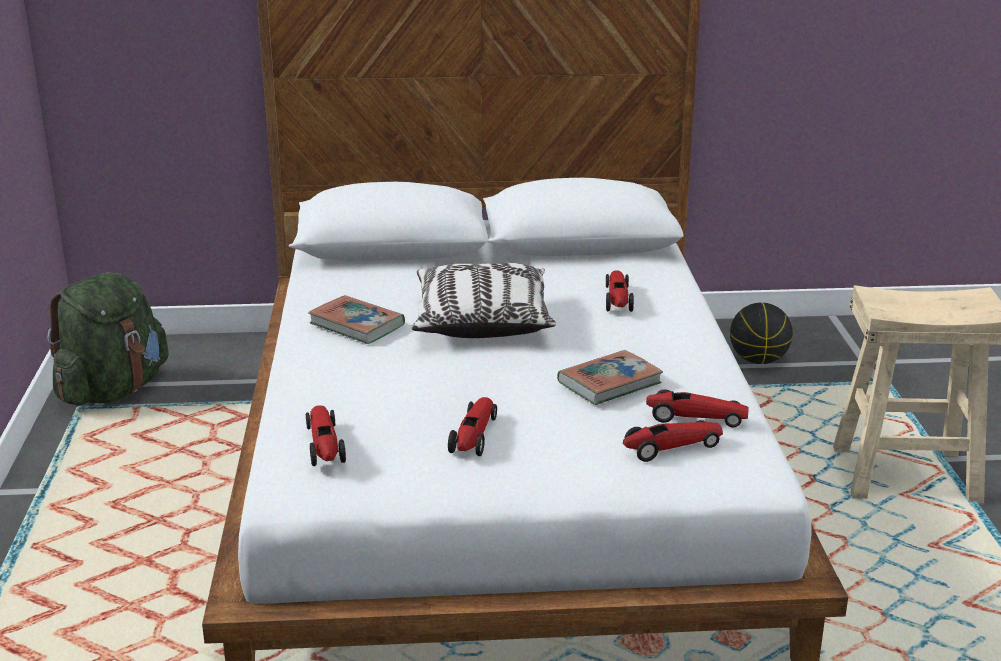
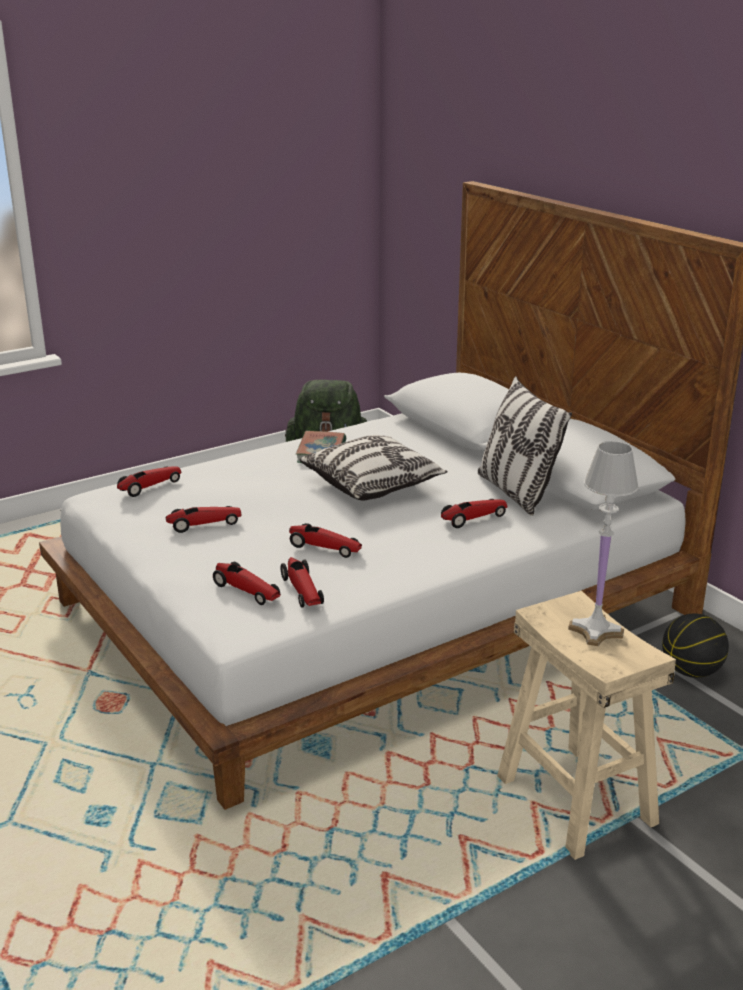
camera: 60 degrees right, 0 degrees up
(580, 267) = (516, 493): none -> pillow
(609, 383) = (324, 548): book -> toy car
(923, 301) = (596, 630): none -> white table lamp

